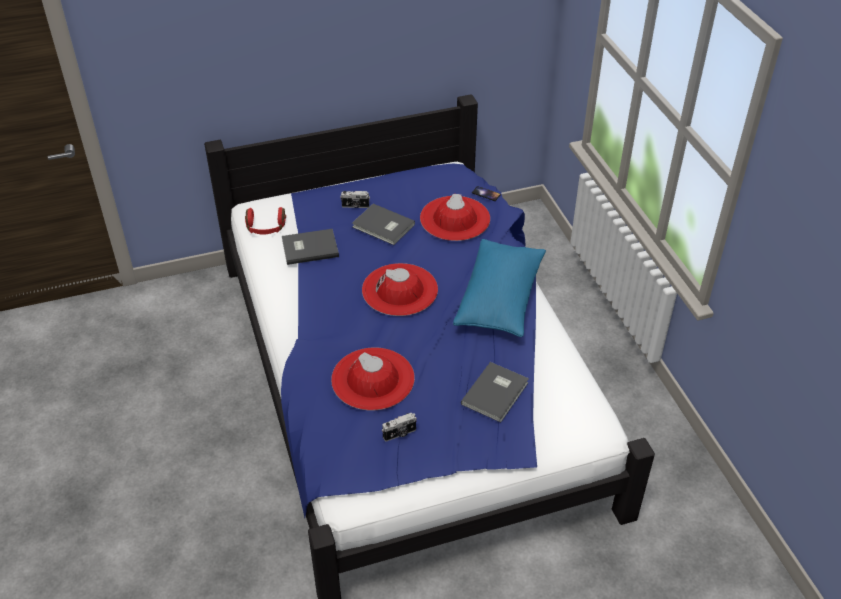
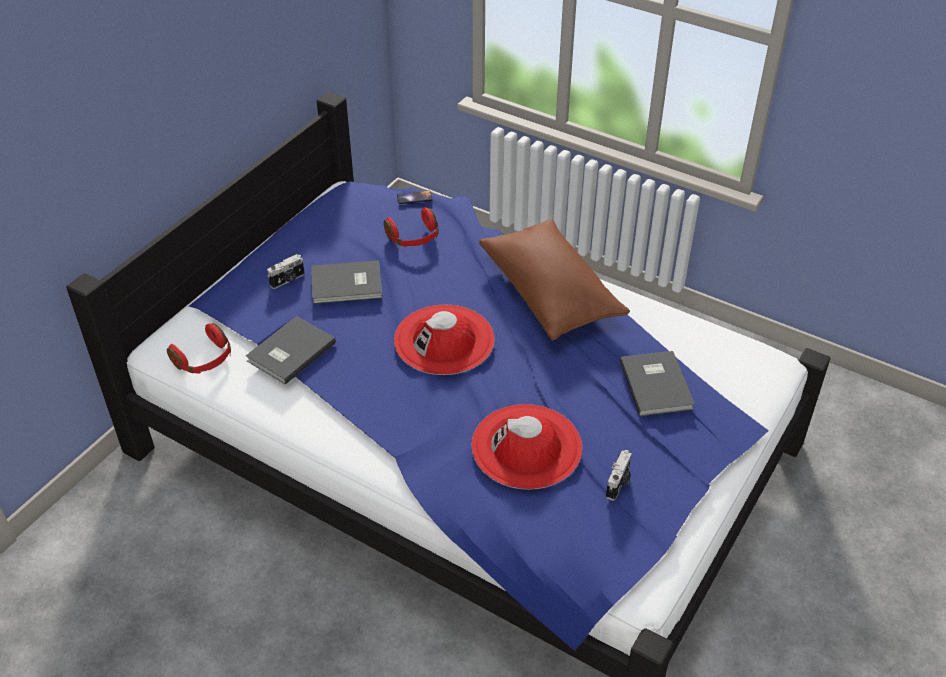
camera: 40 degrees left, 0 degrees up
(455, 218) = (414, 238): red hat -> red headphones
(500, 299) = (550, 294): blue pillow -> brown pillow

